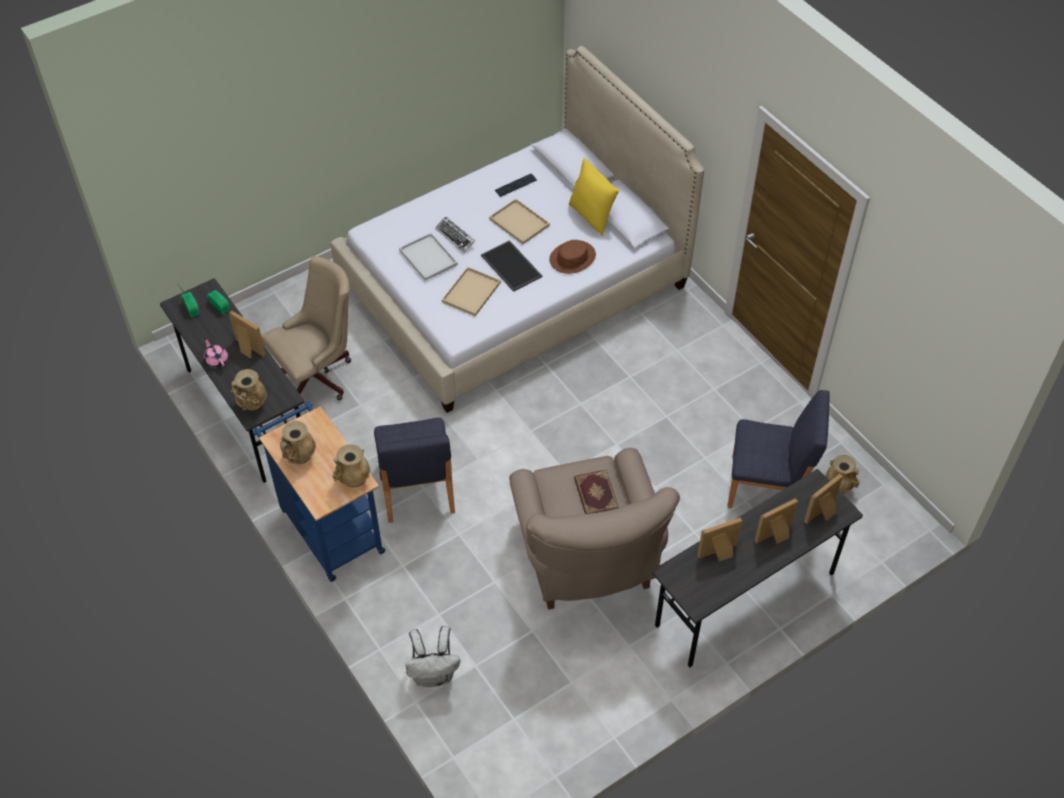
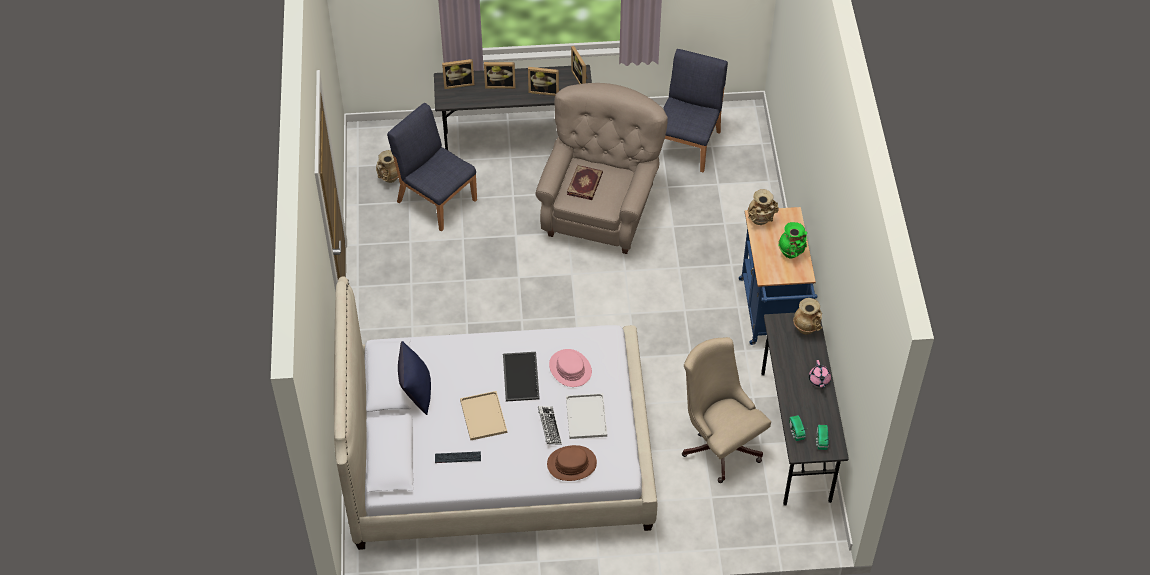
camera: 150 degrees left, 0 degrees up
(247, 350) = (790, 378): picture frame -> picture frame (581, 79)
(299, 457) = (791, 253): beige vase -> green vase
(318, 375) = (719, 443): beige office chair -> beige office chair turned 60 degrees clockwise
(416, 488) = (690, 313): blue chair -> blue chair (688, 144)
(434, 675) = (748, 190): white backpack -> none
(471, 291) = (570, 369): beige tray -> pink hat
(572, 258) = (464, 361): brown hat -> brown hat (571, 464)
(592, 216) = (416, 393): yellow pillow -> blue pillow

